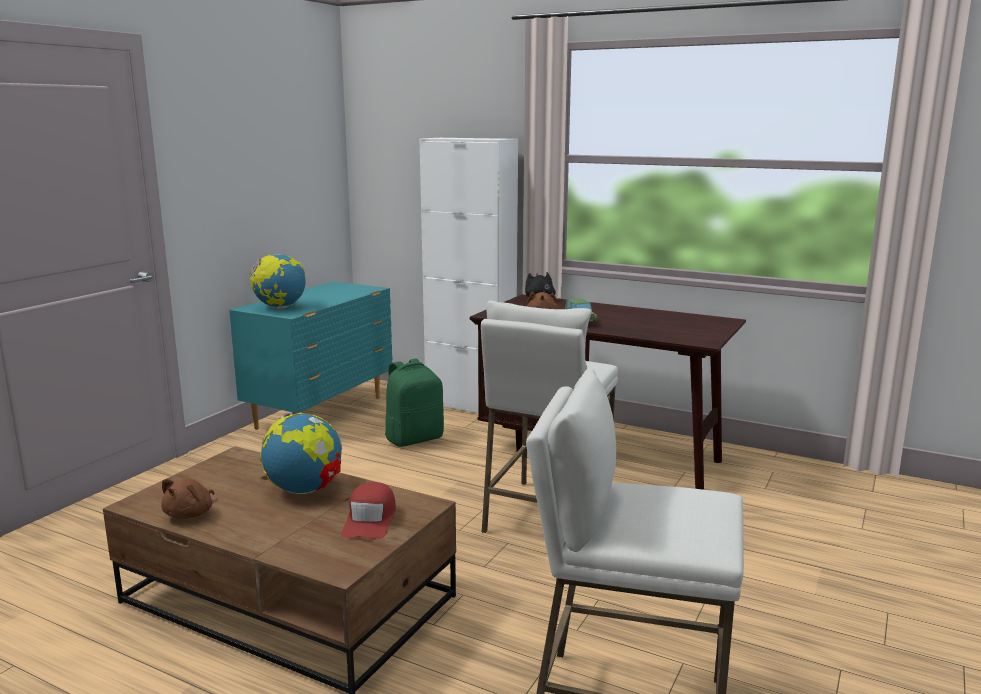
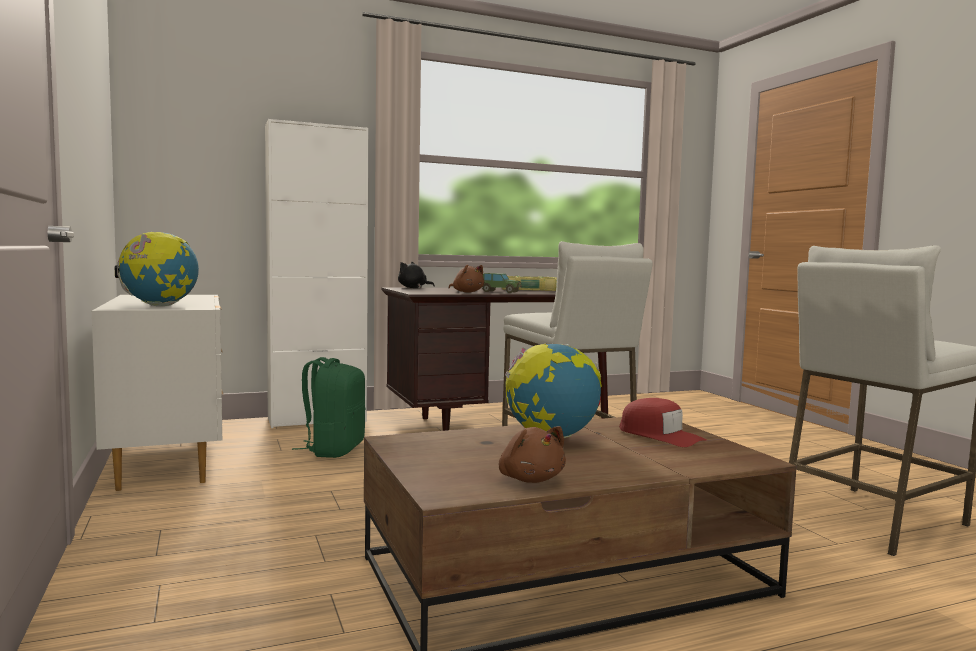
camera: 50 degrees left, 10 degrees down
(322, 412) = (169, 458): turquoise dresser -> white dresser
(650, 318) = (529, 289): none -> book

